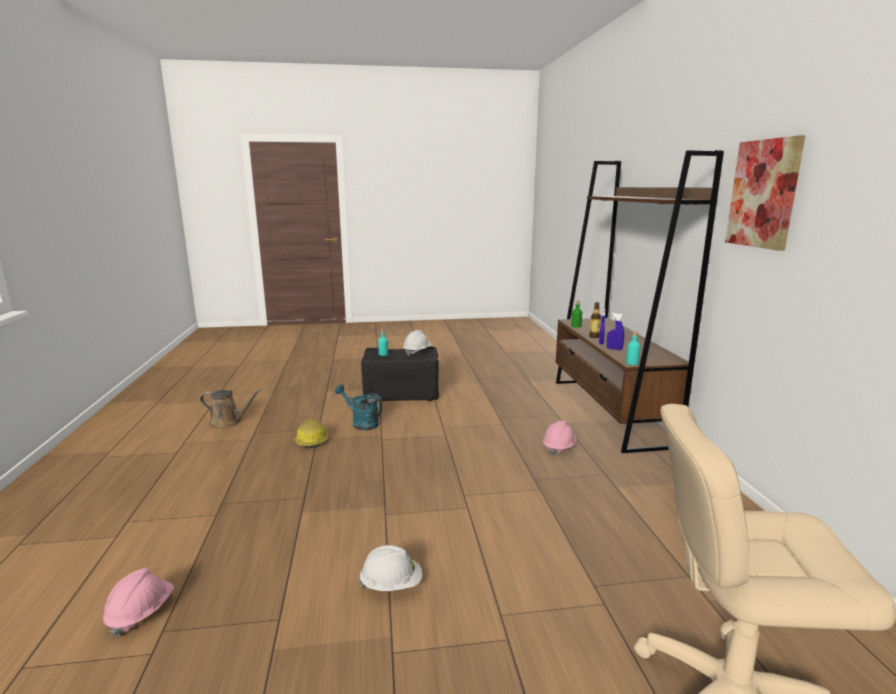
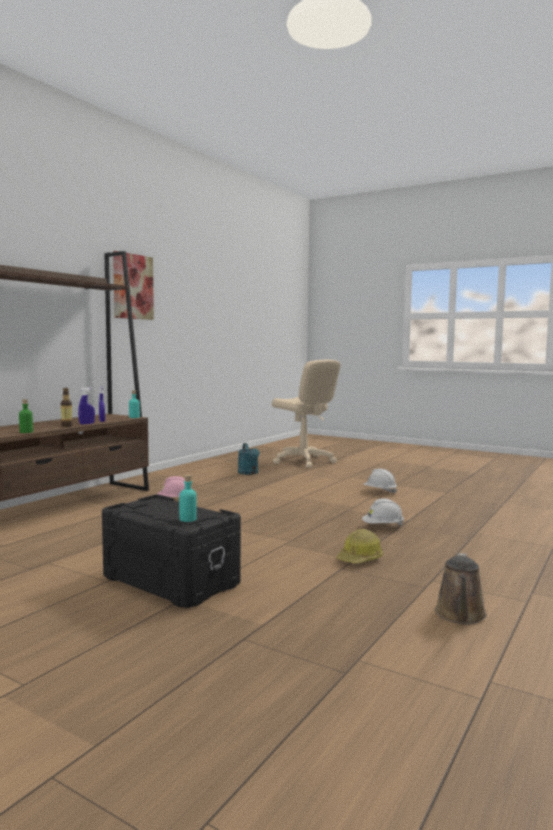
camera: 140 degrees left, 10 degrees down
(141, 613) = (516, 511): pink hard hat -> none
(228, 422) = (460, 615): brown watering can -> brown watering can turned 120 degrees counterclockwise
(361, 423) = (286, 559): turquoise watering can -> turquoise watering can (249, 473)
(417, 352) = (141, 511): white hard hat -> white hard hat (383, 527)

